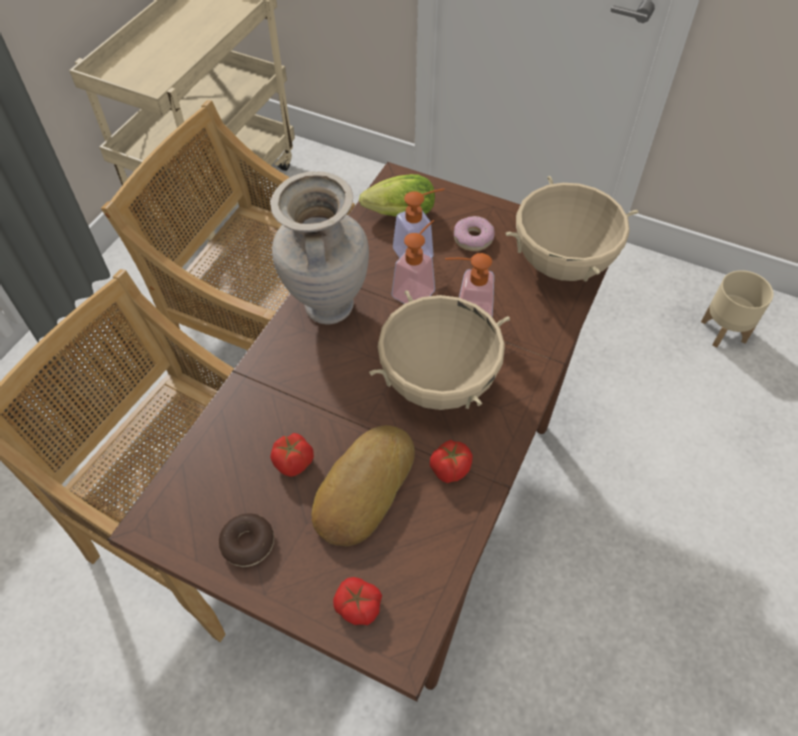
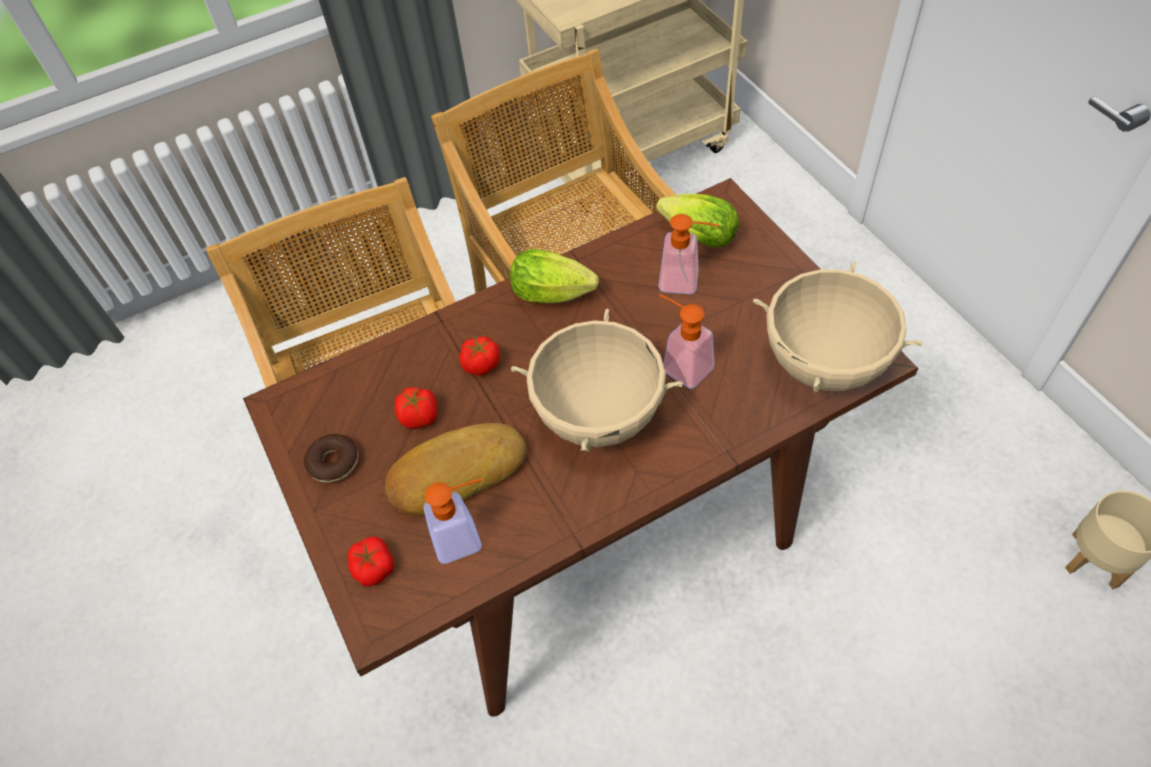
camera: 40 degrees right, 0 degrees up
(327, 307) = (557, 294): beige vase -> lettuce
(417, 289) = (653, 318): soap dispenser -> soap dispenser (465, 537)
(449, 469) = (542, 500): tomato -> tomato (481, 365)
(473, 238) = (751, 294): donut -> none

